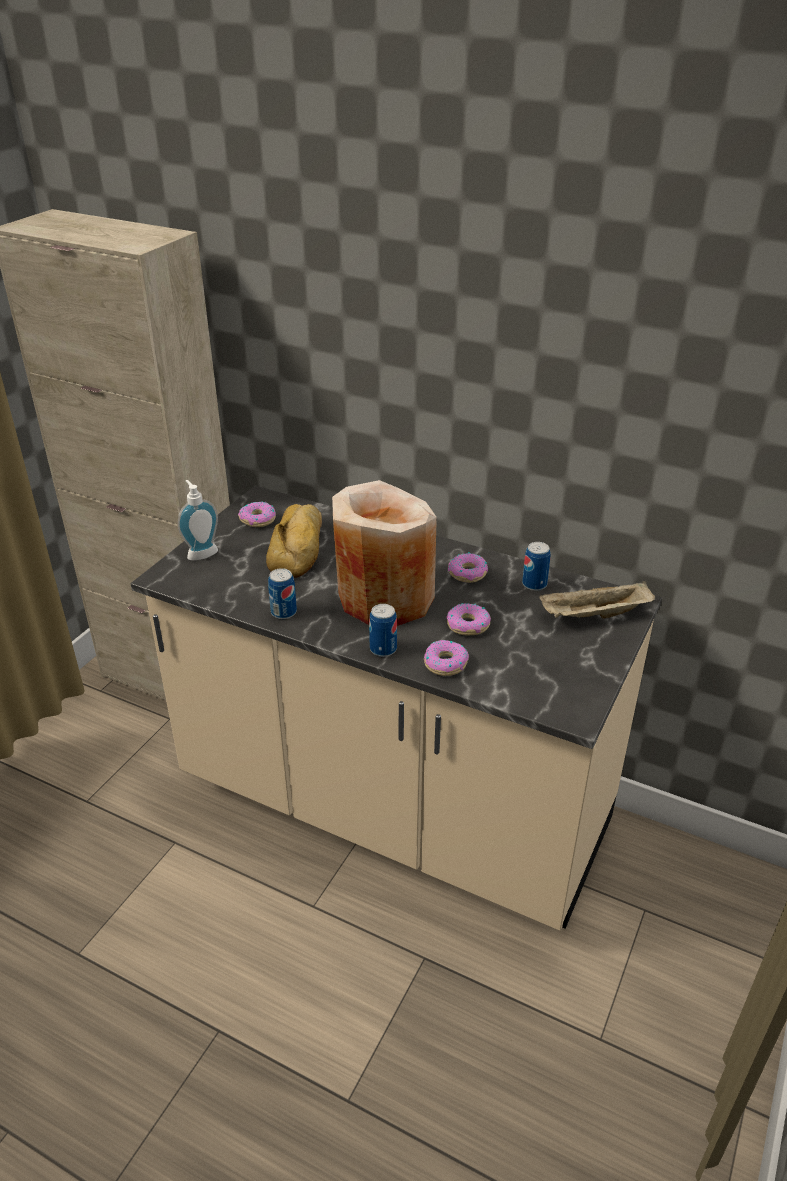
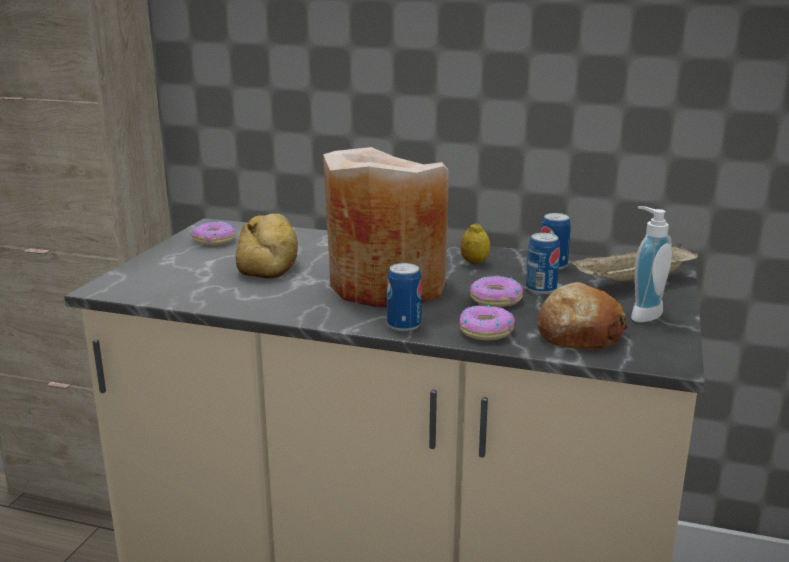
camera: 10 degrees left, 15 degrees down
(201, 552) = (151, 267): soap dispenser -> soap dispenser (642, 314)
(283, 612) = (268, 305): can -> can (541, 289)
(468, 573) = (474, 262): donut -> lemon
(518, 675) = (578, 334): none -> bread

